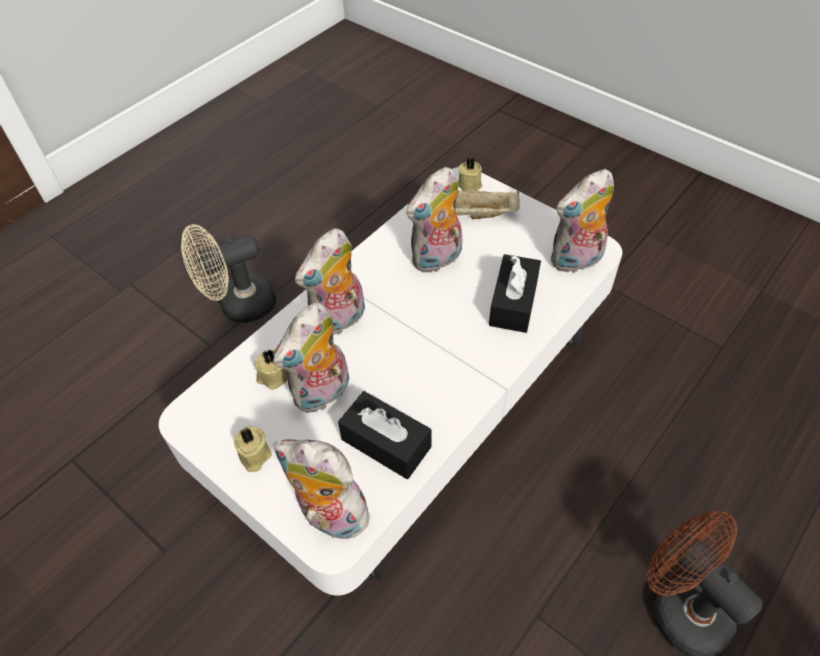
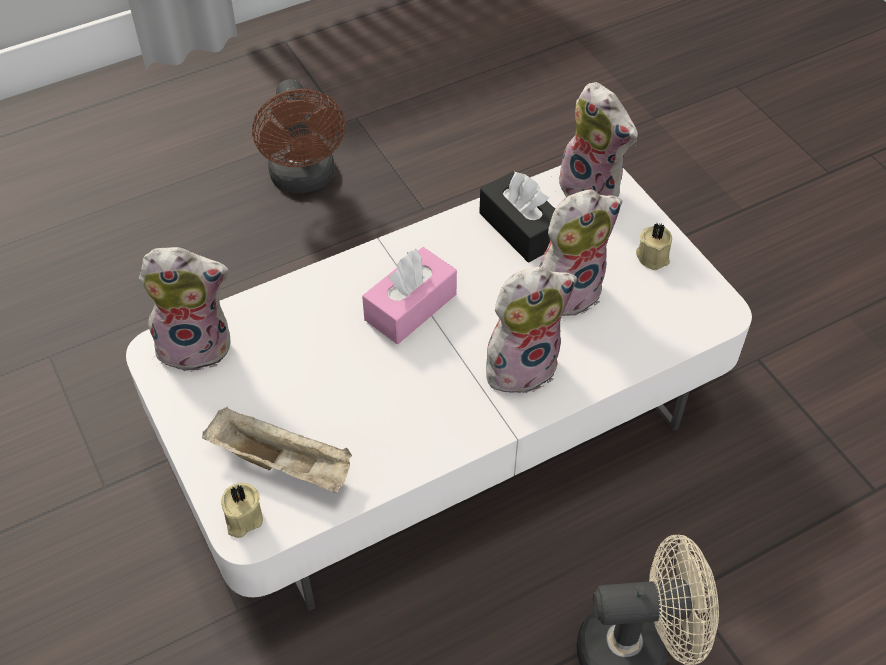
camera: 160 degrees left, 0 degrees up
(273, 376) = (618, 325): beige candle -> none
(437, 260) = (363, 406): plush toy -> none
(444, 337) = (410, 307): none -> pink tissue box
(513, 302) = (309, 319): black tissue box -> none

